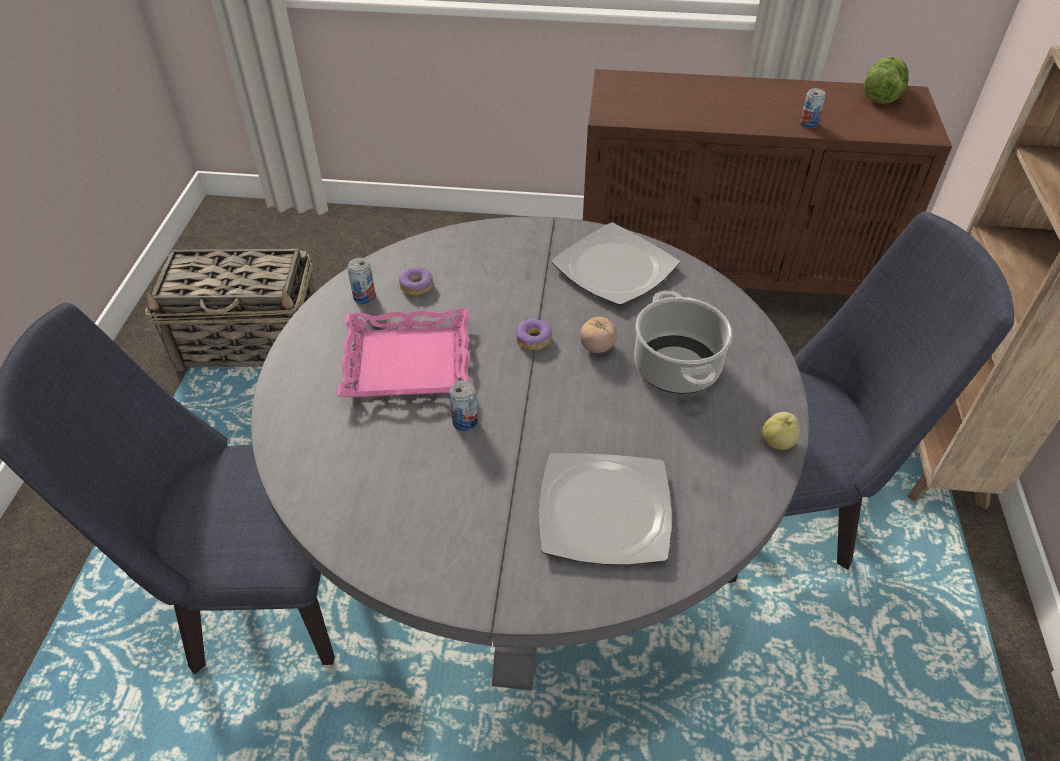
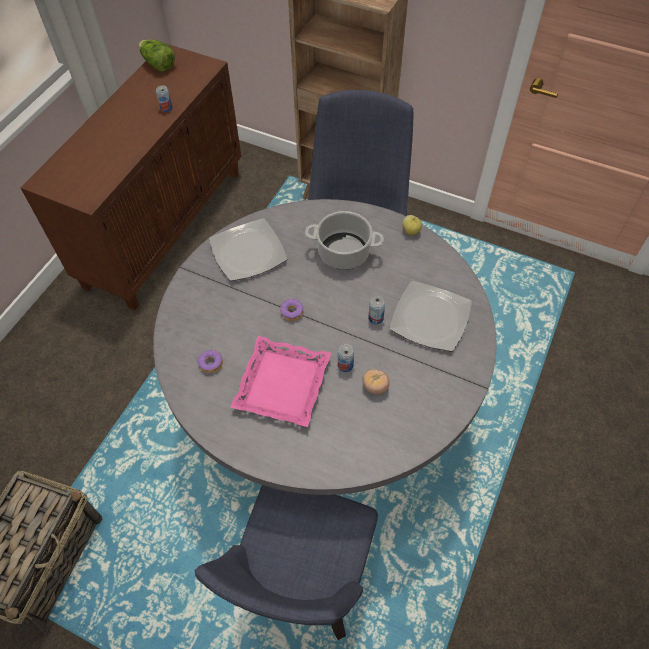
camera: 70 degrees left, 10 degrees up
(364, 297) = (206, 397): can -> can (375, 318)
(597, 347) = (312, 283): tomato -> tomato (375, 387)

